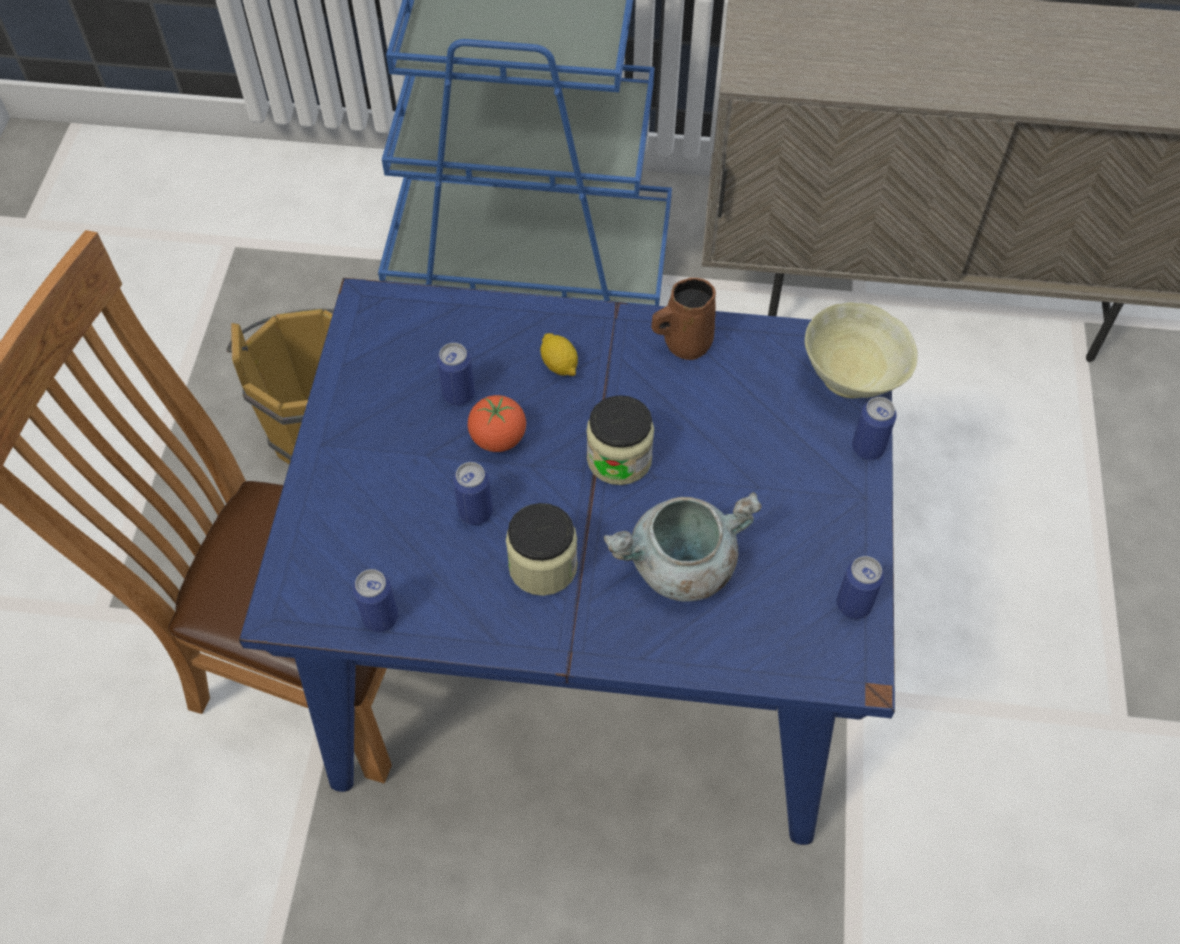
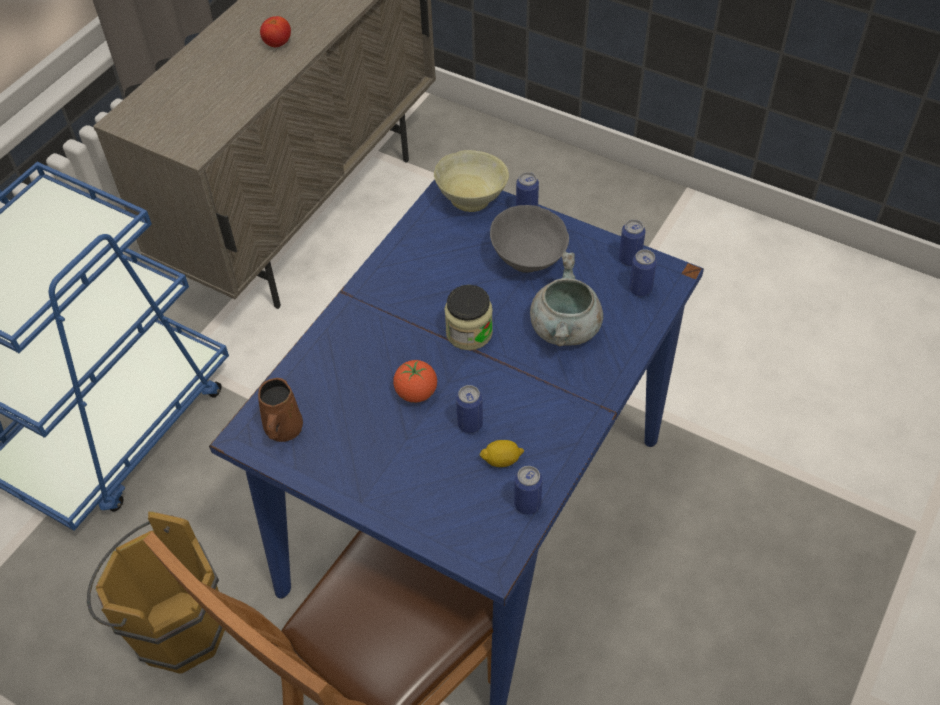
camera: 65 degrees left, 5 degrees down
(458, 394) = (365, 404): can -> can (640, 289)
(543, 566) = (531, 400): jar -> none
(559, 365) = (374, 339): lemon -> lemon (502, 460)
(684, 343) = (397, 268): brown mug -> brown mug (283, 430)
(778, 480) = (528, 260): none -> grey bowl
(984, 69) = (277, 43): none -> tomato

